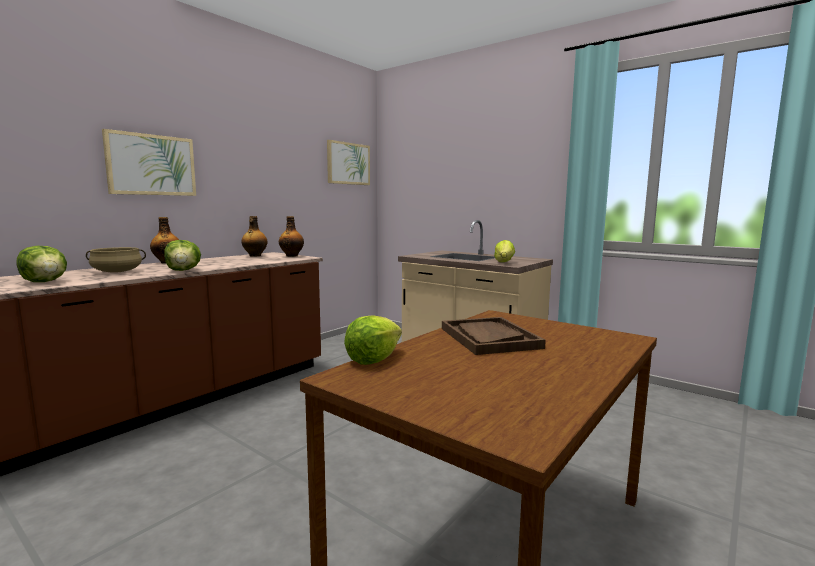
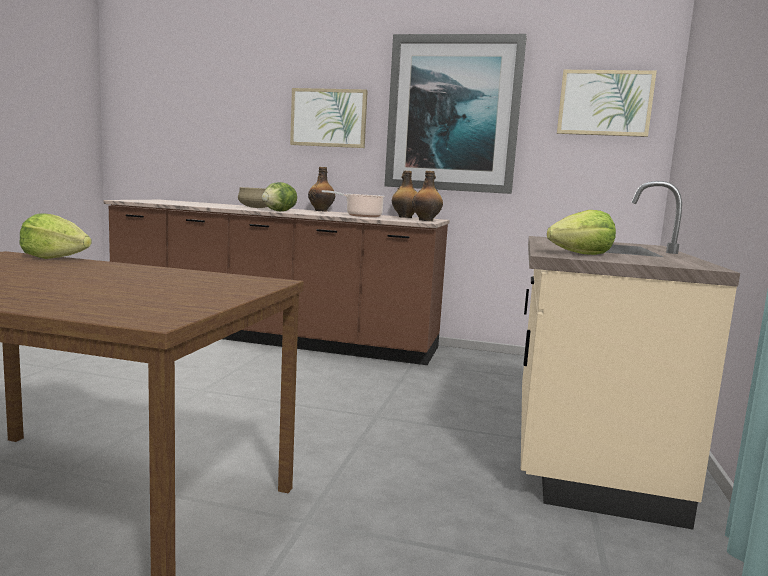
camera: 65 degrees right, 0 degrees up
(45, 282) = (200, 204): lettuce -> none
(244, 261) = (361, 216): none -> cooking pot
(265, 167) = (453, 115): none -> picture
(489, 338) = (138, 277): brown tray -> none

